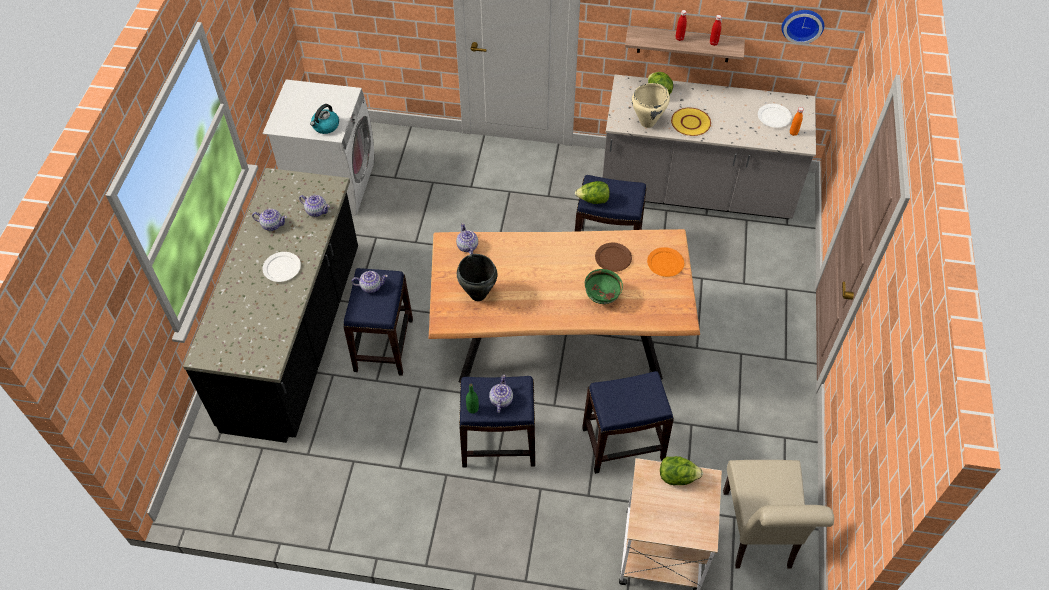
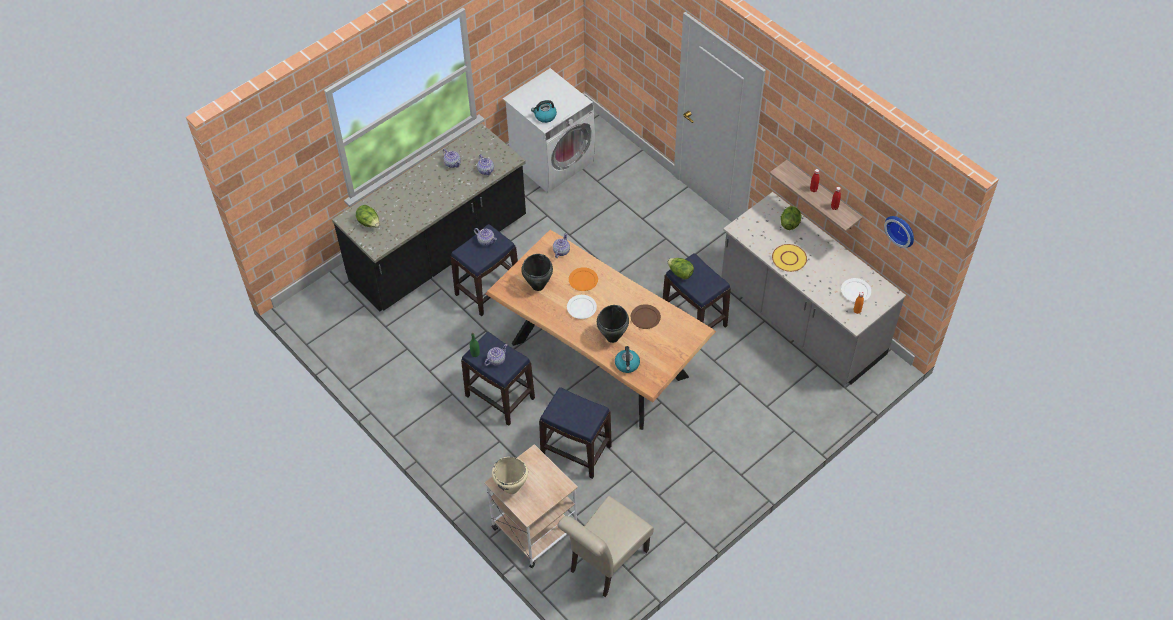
camera: 40 degrees right, 0 degrees up
(282, 268) = (434, 194): white plate -> white plate (581, 307)
(602, 297) = (613, 337): green bowl -> black cooking pot
(643, 314) = (627, 365): none -> kettle
(647, 123) = (758, 240): beige cooking pot -> beige cooking pot (511, 488)
(665, 263) = (676, 343): orange plate -> orange plate (583, 280)
(677, 477) = (547, 471): lettuce -> lettuce (369, 223)

